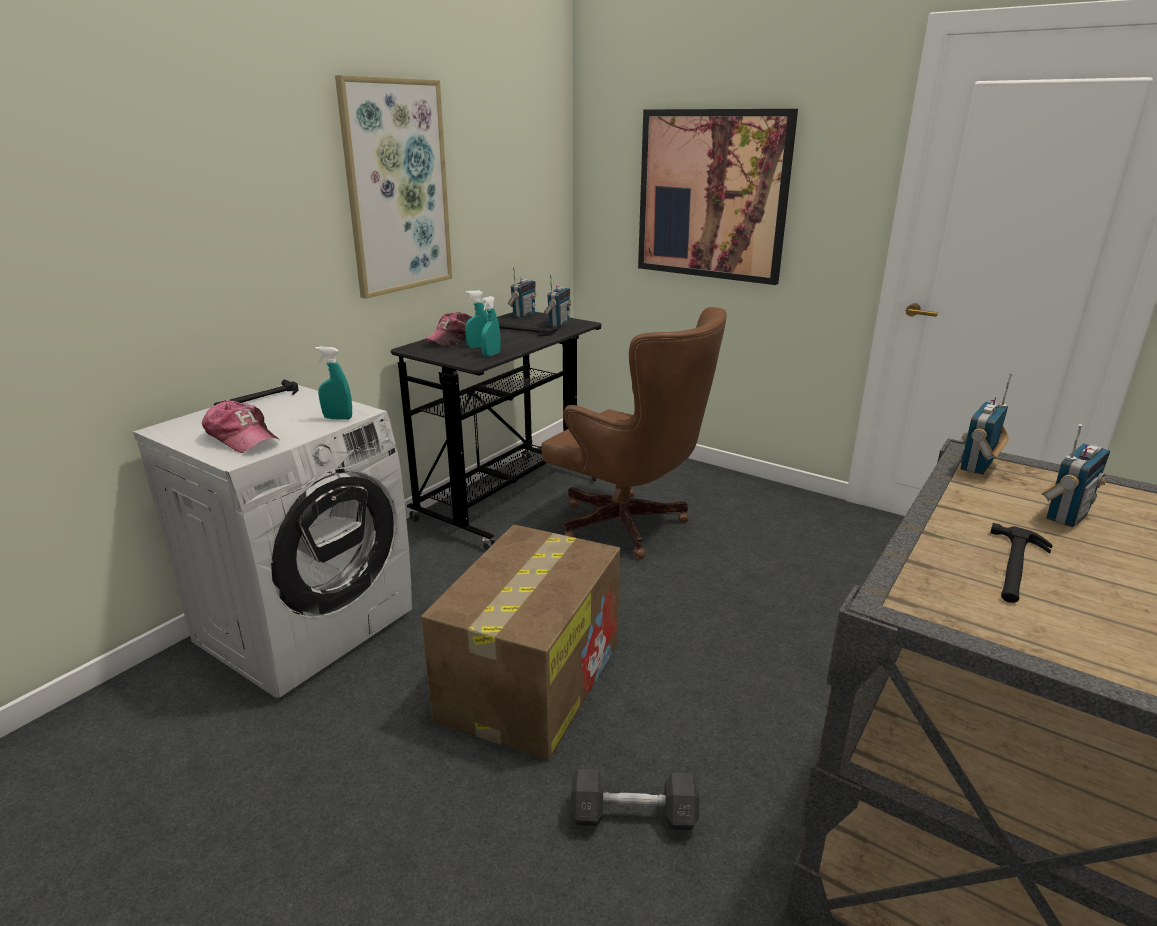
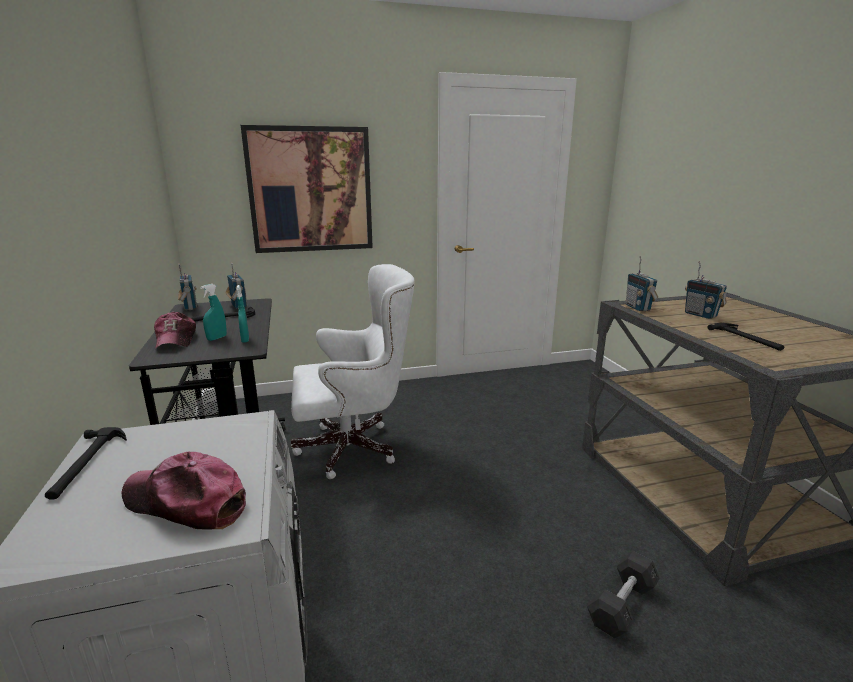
camera: 50 degrees left, 5 degrees down
(242, 438) = (186, 503): cap -> cap turned 150 degrees counterclockwise
(338, 418) = (245, 435): turquoise spray bottle -> none
(397, 188) = (95, 189): picture -> none
(532, 678) = (455, 580): cardboard box -> none
(629, 527) = (354, 448): brown office chair -> white office chair
(1065, 515) = (700, 315): radio -> radio turned 150 degrees clockwise

